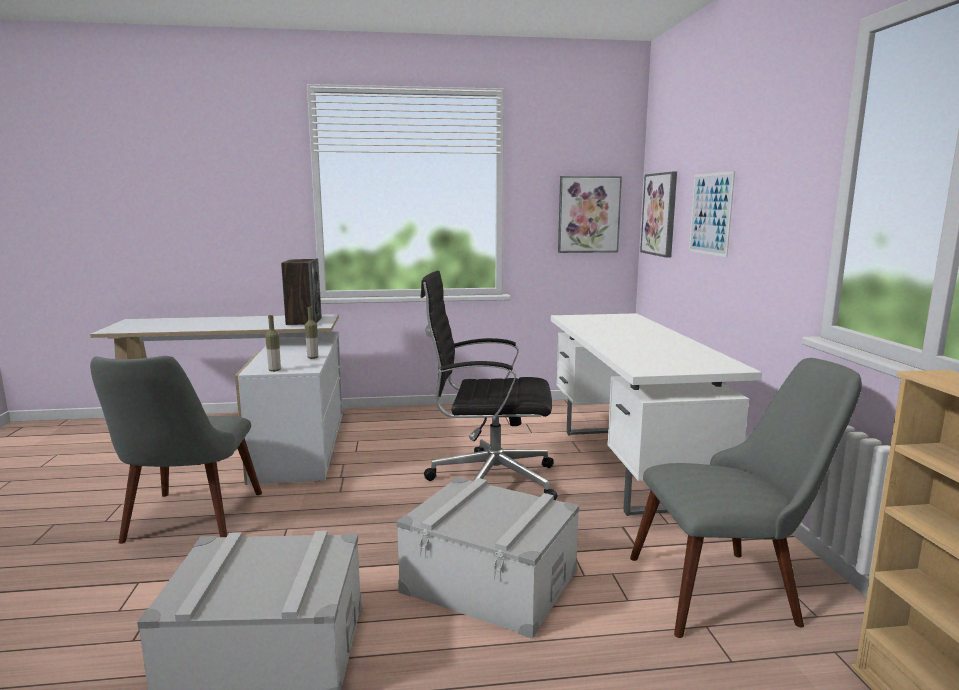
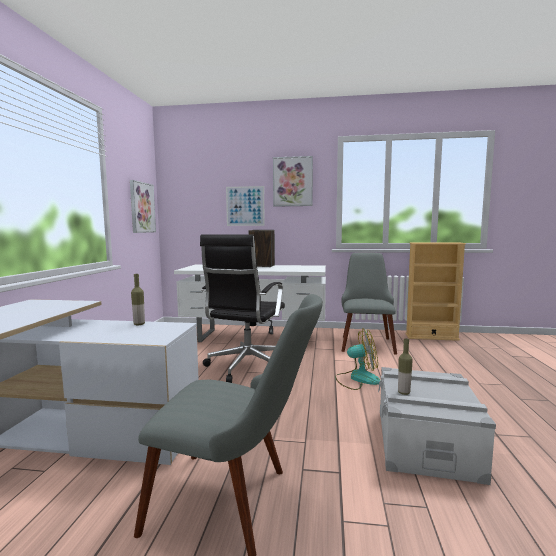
camera: 75 degrees left, 5 degrees down
(274, 370) = (168, 334): bottle -> bottle (404, 393)
(303, 321) = (44, 306): speaker -> speaker (261, 266)
(490, 581) = (357, 379): grey storage box -> fan
(660, 214) = (187, 208): picture -> picture (292, 181)

